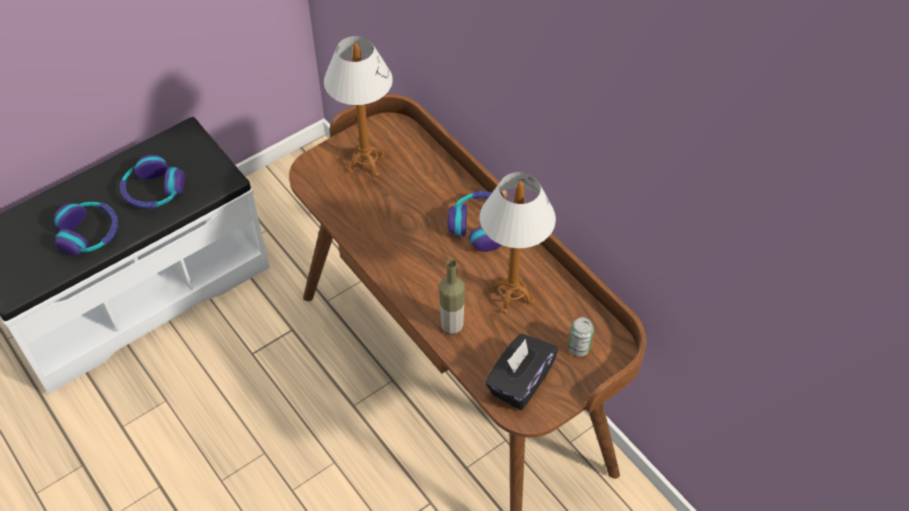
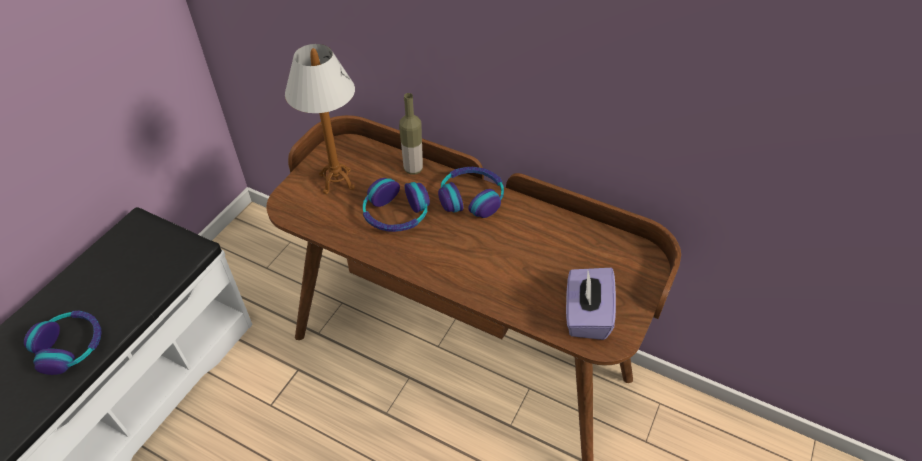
camera: 25 degrees left, 5 degrees down
(153, 191) = (124, 283): headphones -> headphones (396, 214)
(452, 326) = (496, 290): bottle -> bottle (413, 169)
(511, 296) = (531, 246): table lamp -> none
(519, 382) = (586, 315): black tissue box -> purple tissue box
(579, 348) = (615, 267): can -> none

